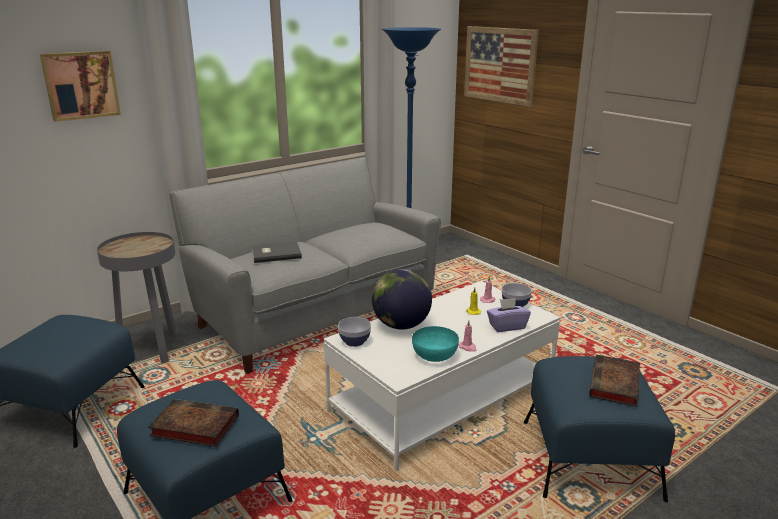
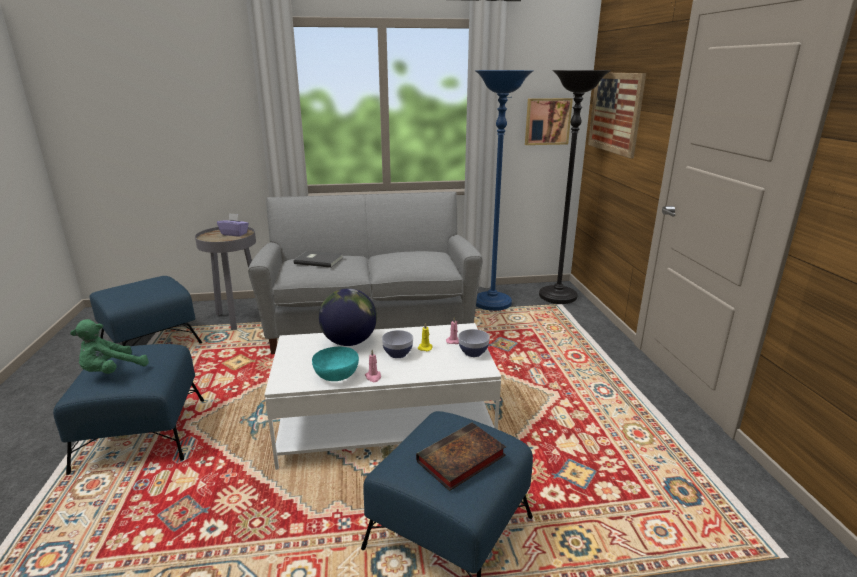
camera: 30 degrees right, 0 degrees up
(81, 85) = (213, 107): picture -> picture (547, 121)
(193, 426) = (111, 372): book -> green plush toy
(354, 341) = (295, 344): bowl -> bowl (397, 353)
(457, 249) = (557, 297): none -> black floor lamp
(507, 326) = (435, 369): purple tissue box -> purple tissue box (234, 234)

